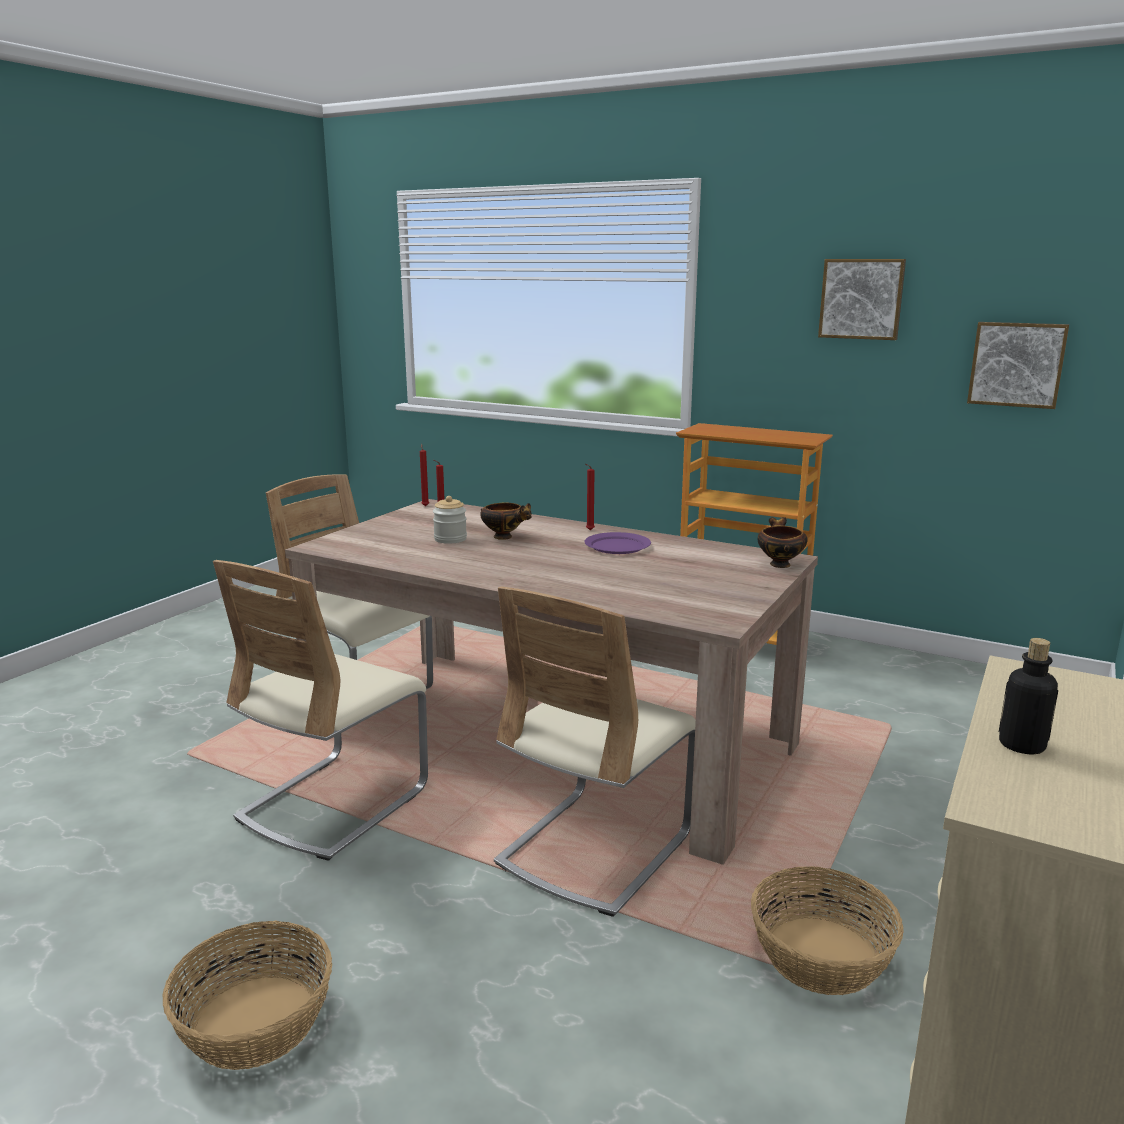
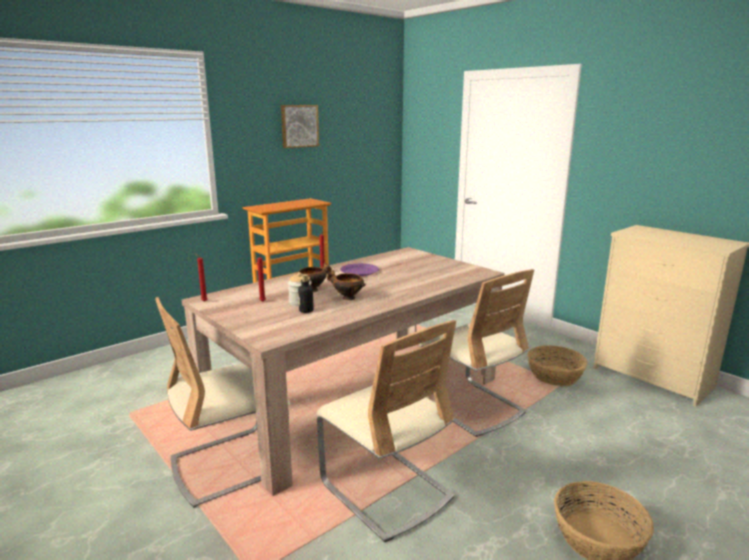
camera: 70 degrees left, 0 degrees up
(779, 564) = (415, 253): bowl -> bowl (347, 298)
(1017, 364) = (360, 152): picture -> none
(1022, 745) = (680, 241): bottle -> bottle (306, 310)

